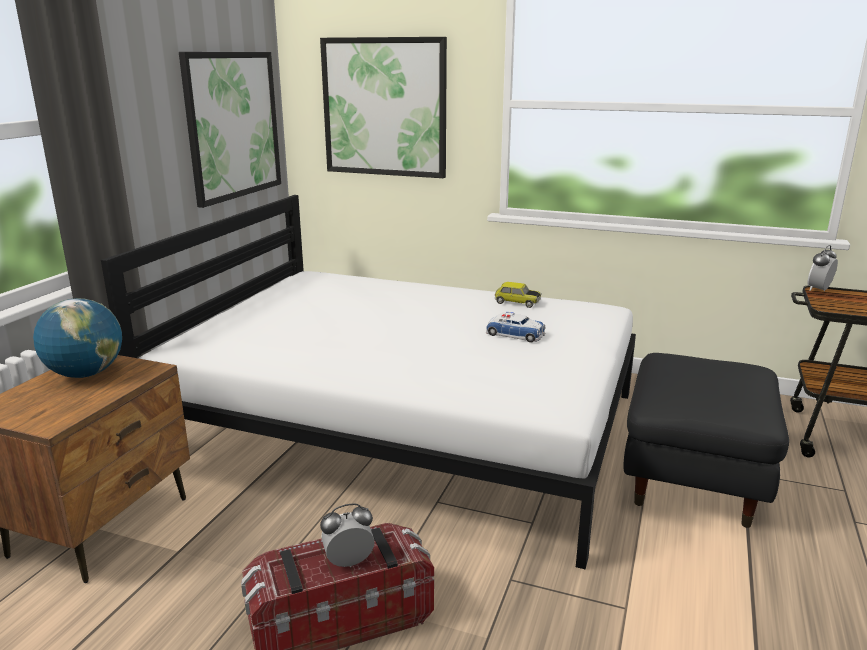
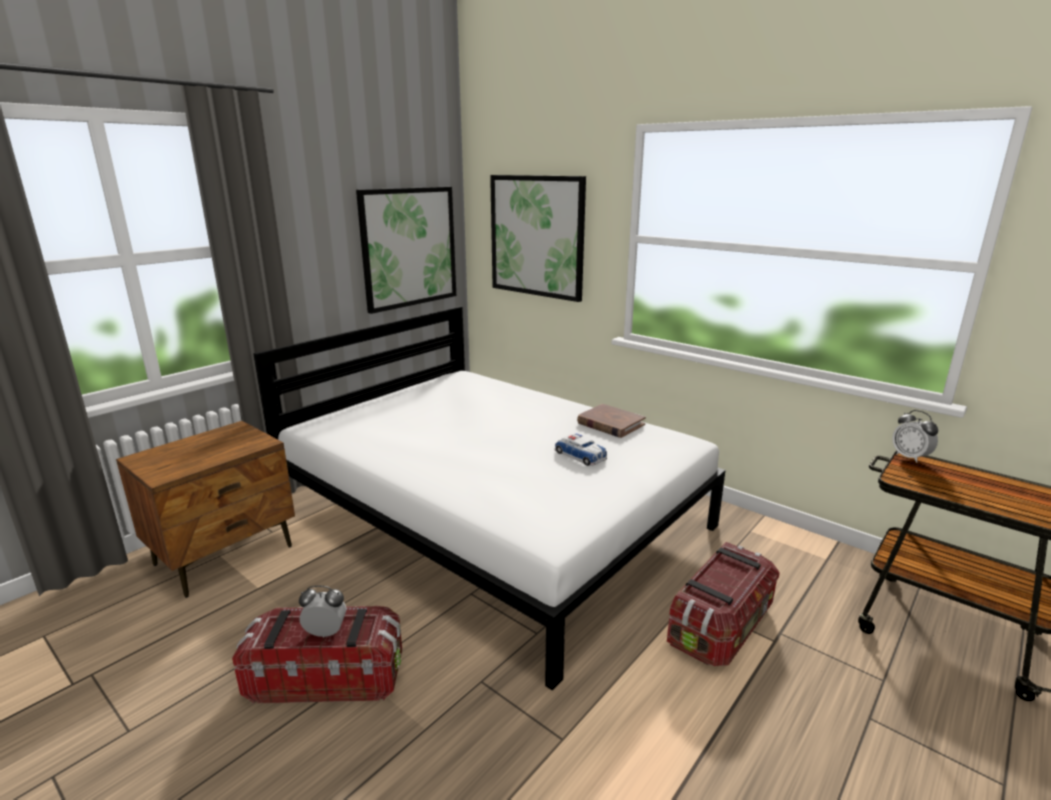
camera: 20 degrees right, 0 degrees up
(86, 374) = (220, 440): globe -> none
(517, 302) = (610, 424): toy car -> brown book
(693, 477) = (721, 626): black ottoman -> storage box
(818, 290) = (910, 457): alarm clock -> alarm clock turned 90 degrees counterclockwise

